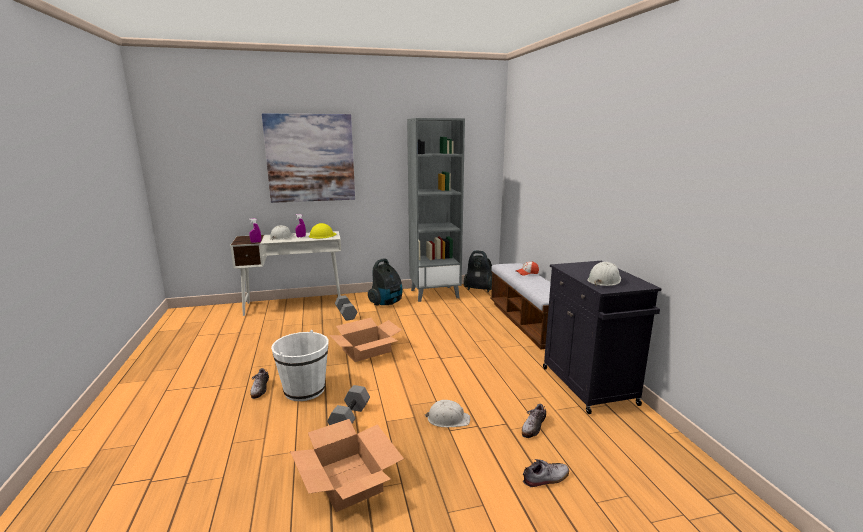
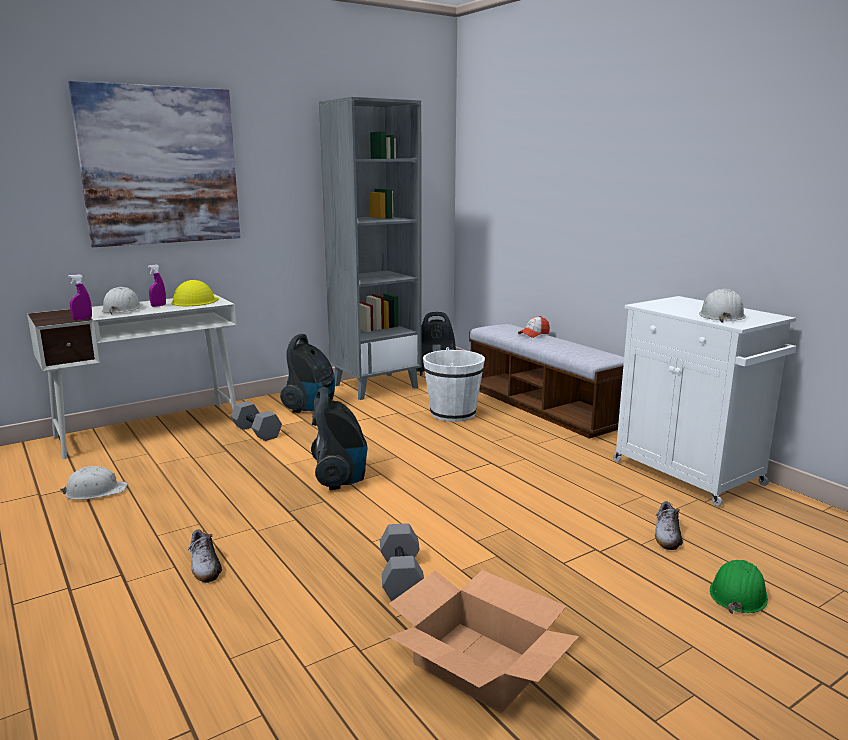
camera: 20 degrees left, 0 degrees up
(304, 390) = (287, 552): white bucket -> white bucket (453, 413)
(366, 350) = (340, 478): cardboard box -> vacuum cleaner
(448, 419) = (547, 548): white hard hat -> white hard hat (95, 491)
(546, 478) = (738, 593): shoe -> green hard hat
(589, 387) = (690, 474): black cabinet -> white cabinet

